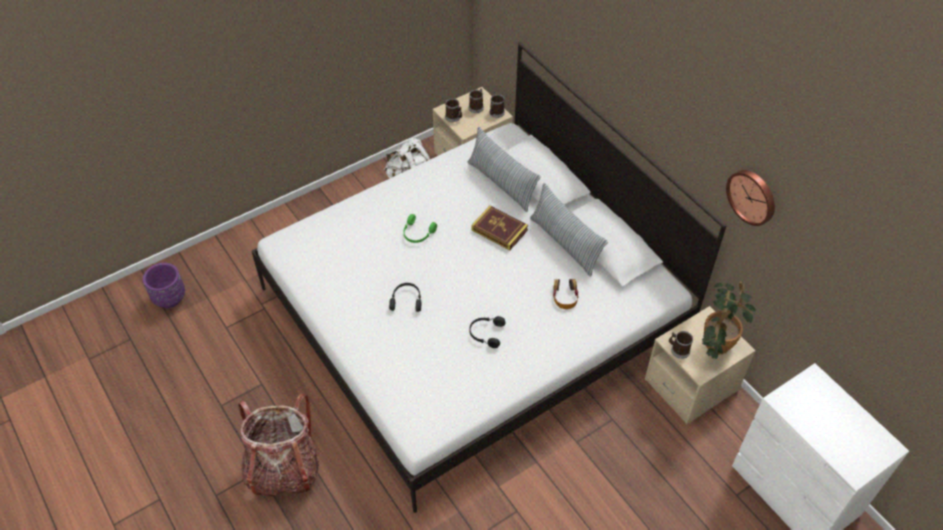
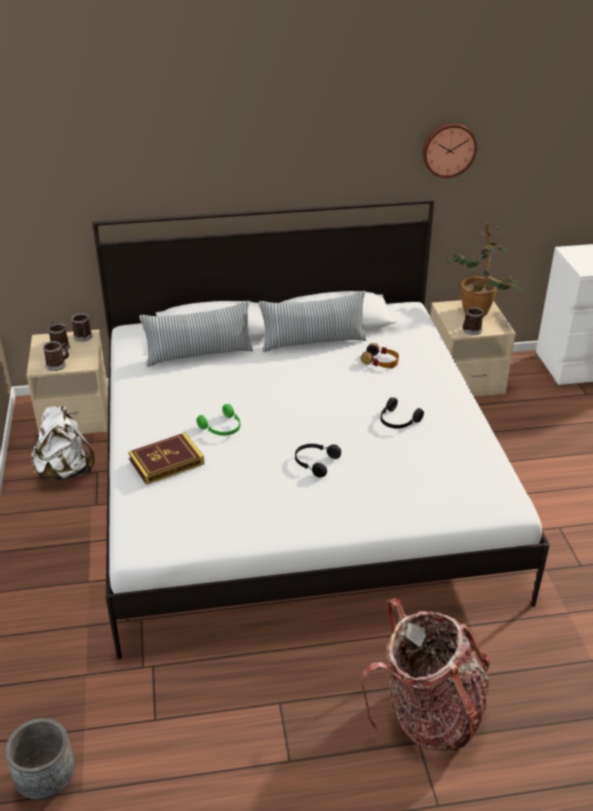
camera: 65 degrees left, 15 degrees down
(169, 298) = (46, 780): purple planter -> grey planter
(499, 230) = (263, 373): book -> book (166, 462)

